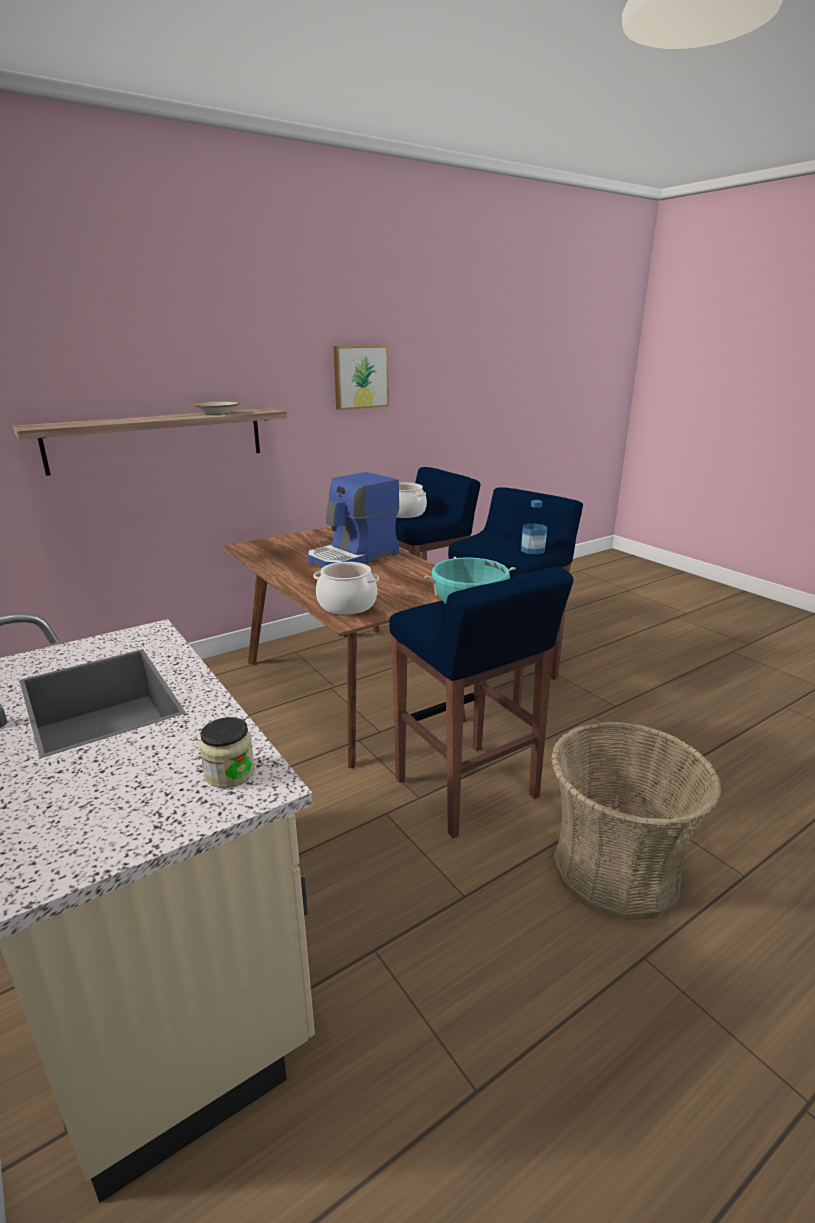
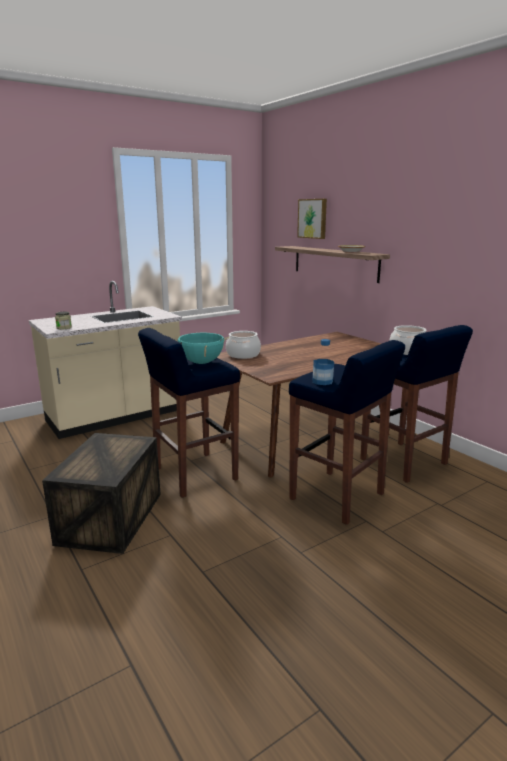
camera: 90 degrees right, 5 degrees down
(354, 557) = (327, 354): coffee machine -> none
(360, 377) = (457, 239): picture -> picture (313, 218)
(615, 869) = (111, 517): basket -> crate

